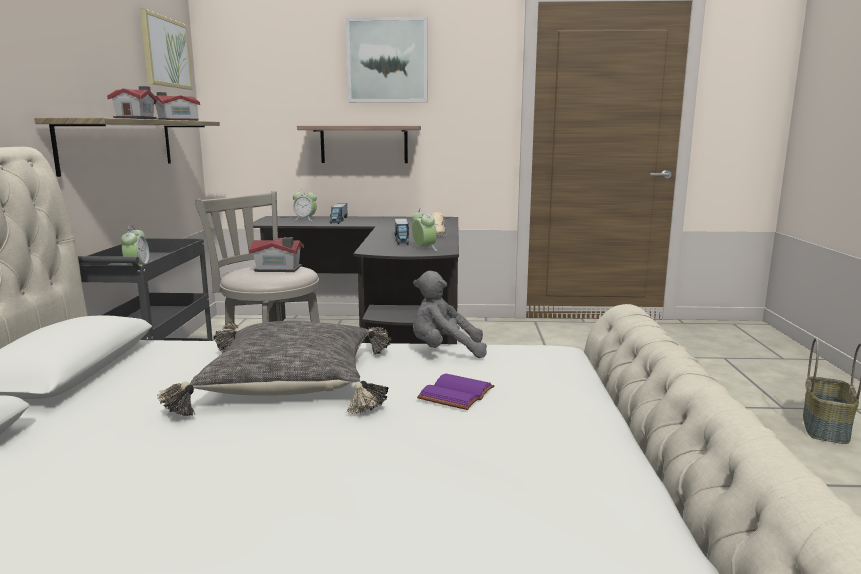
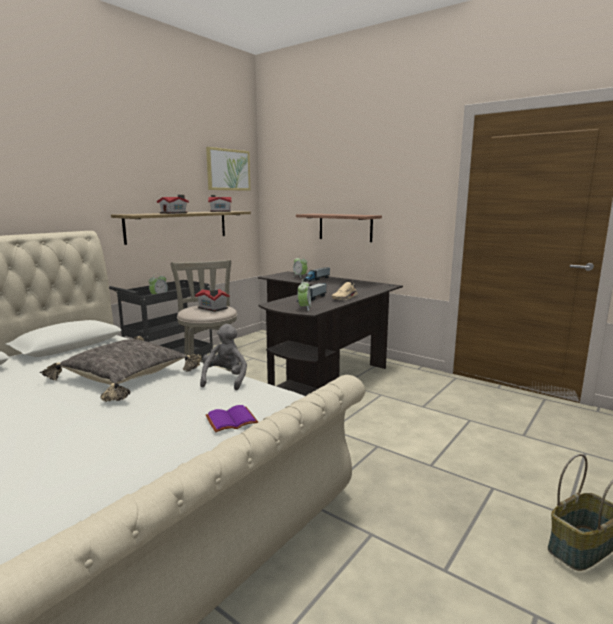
camera: 35 degrees right, 0 degrees up
(387, 60) = (362, 168): picture -> none
(444, 351) = (225, 379): grey plush toy -> grey plush toy turned 60 degrees clockwise
(457, 395) = (170, 407): purple book -> purple book (231, 421)

